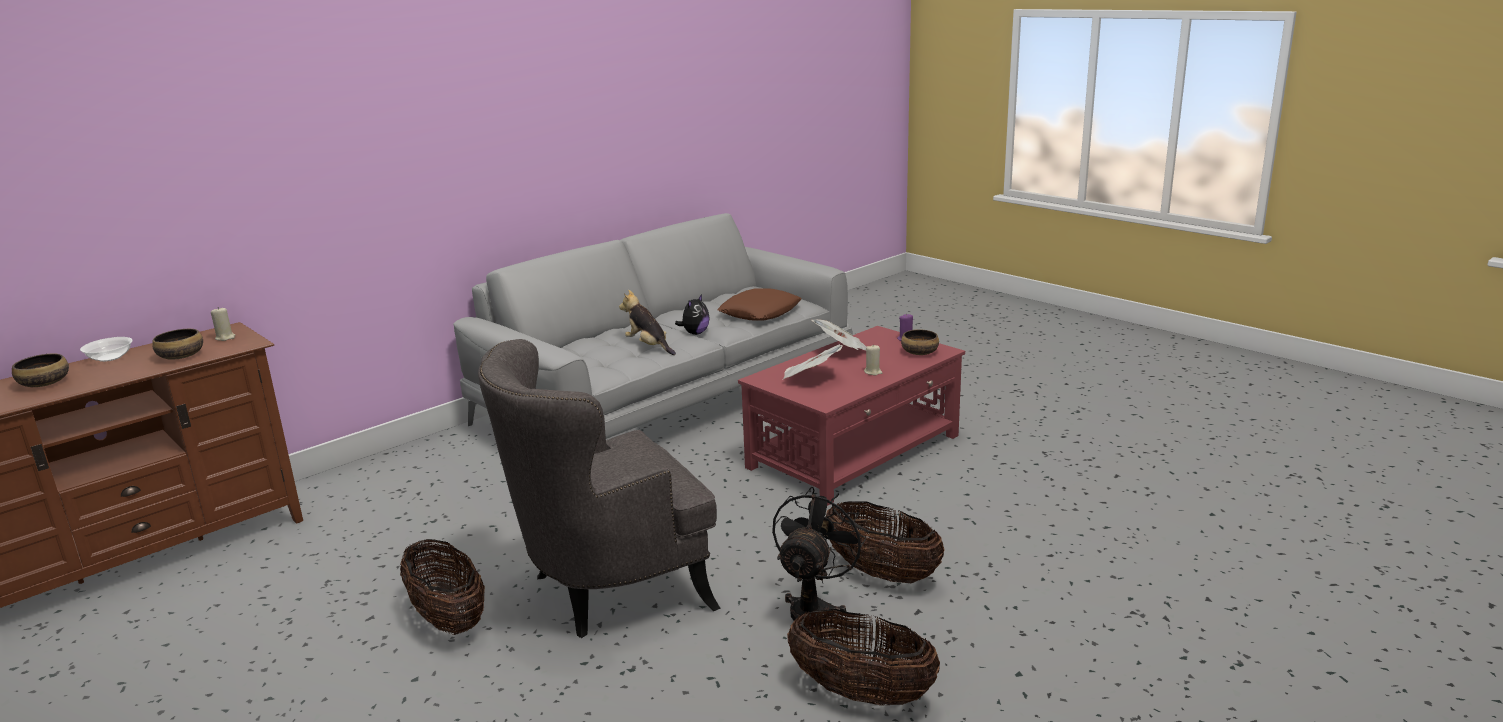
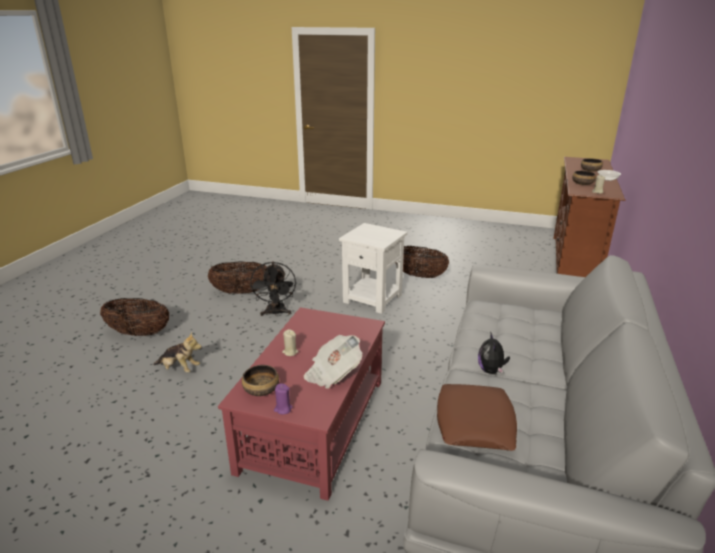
camera: 150 degrees right, 5 degrees up
(608, 589) = (373, 299): grey armchair -> white side table
(649, 346) = (497, 339): plush toy -> plush toy (179, 369)
(810, 377) = (334, 334): newspaper -> none
(881, 573) = (251, 336): basket -> basket (139, 333)

